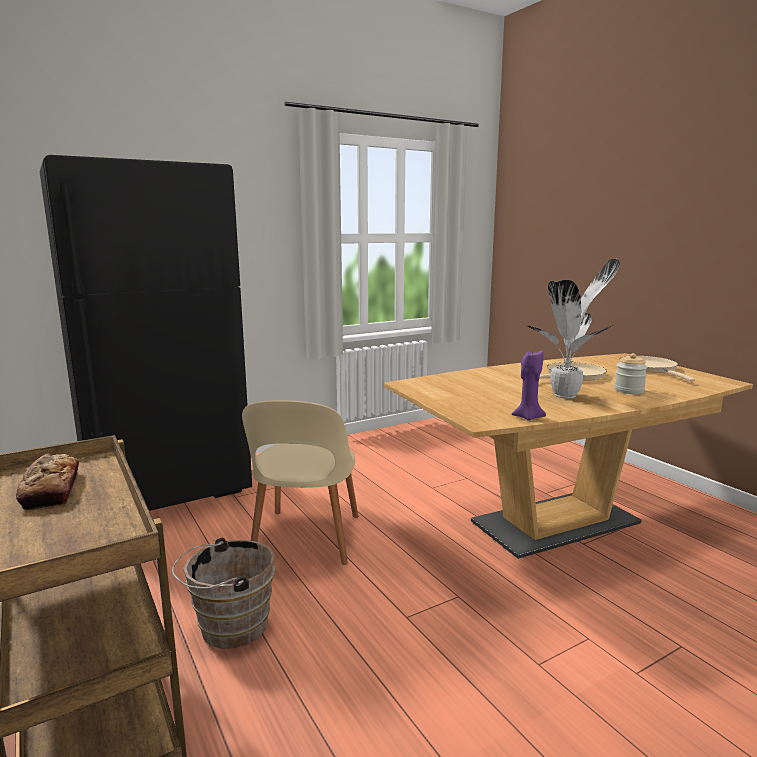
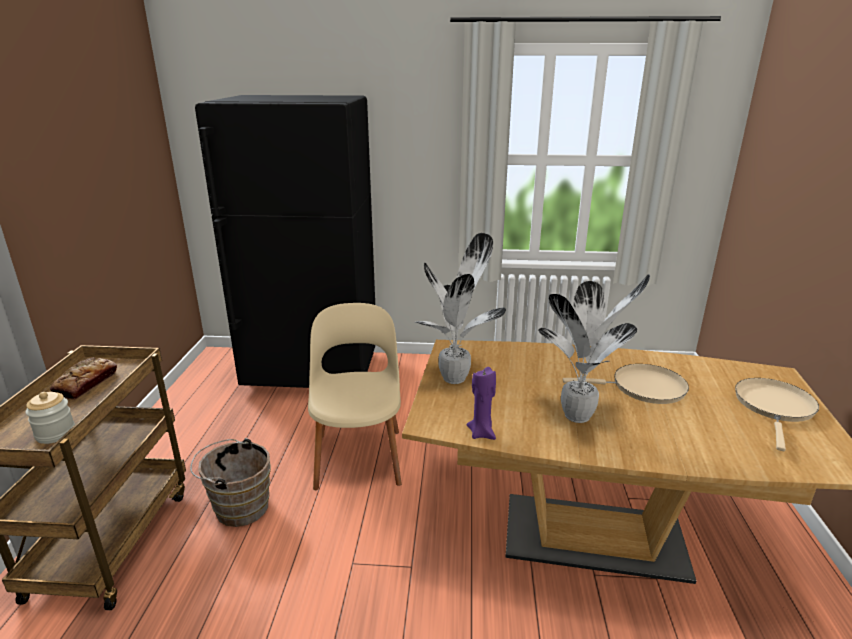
camera: 35 degrees right, 10 degrees up
(305, 539) = (359, 455): beige chair -> beige chair turned 135 degrees clockwise
(446, 397) = (456, 377): none -> potted plant
(629, 390) = (669, 434): jar -> jar (55, 433)

